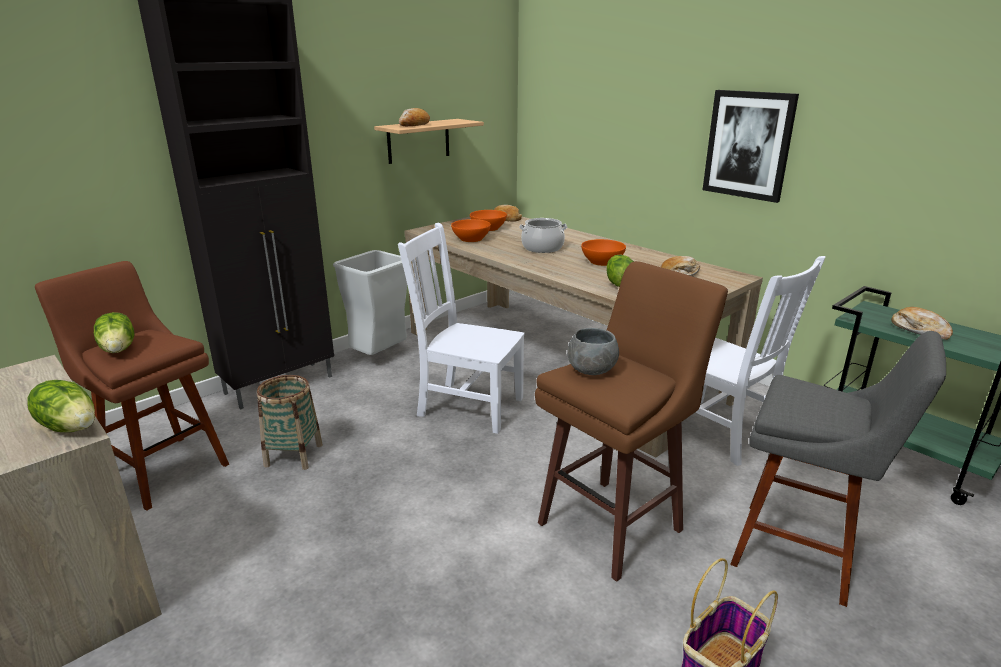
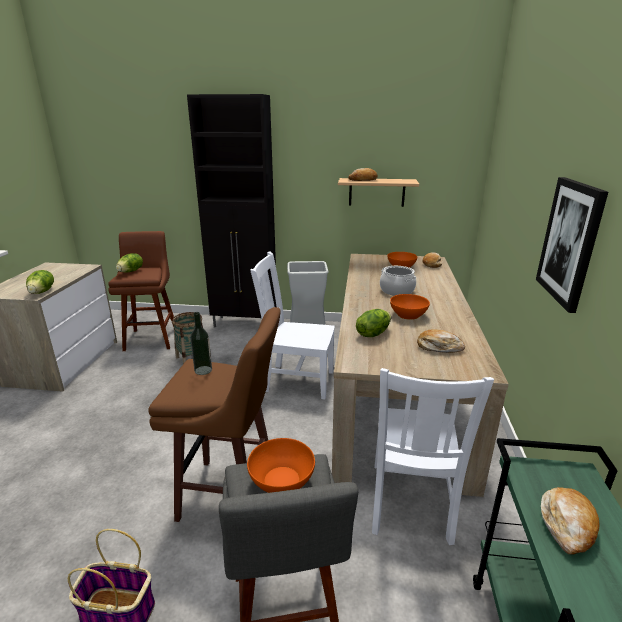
camera: 50 degrees right, 0 degrees up
(467, 406) = (296, 380): white chair -> white chair turned 60 degrees counterclockwise
(471, 239) = (371, 270): orange bowl -> orange bowl (281, 481)
(591, 370) = (203, 370): grey bowl -> bottle

